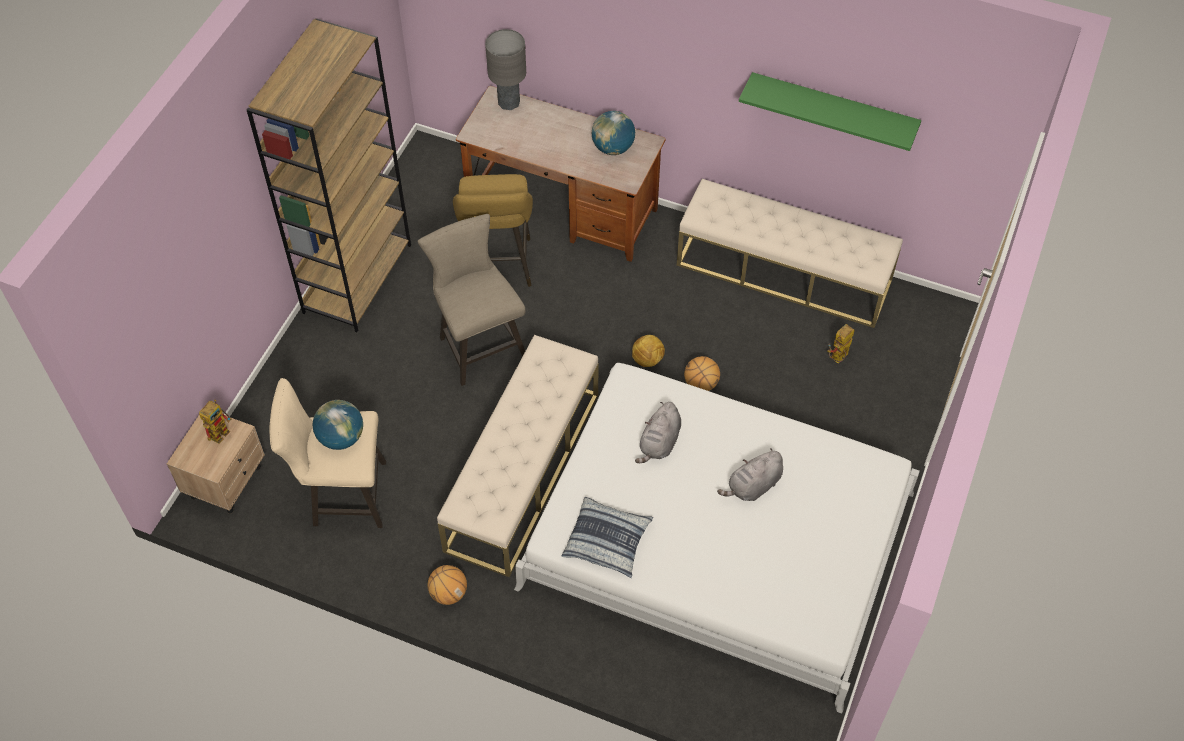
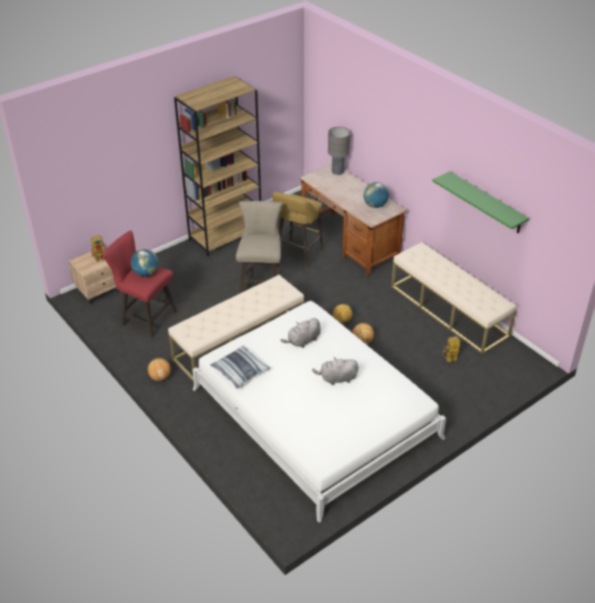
camera: 30 degrees right, 15 degrees down
(342, 495) = (145, 317): beige stool -> red stool

